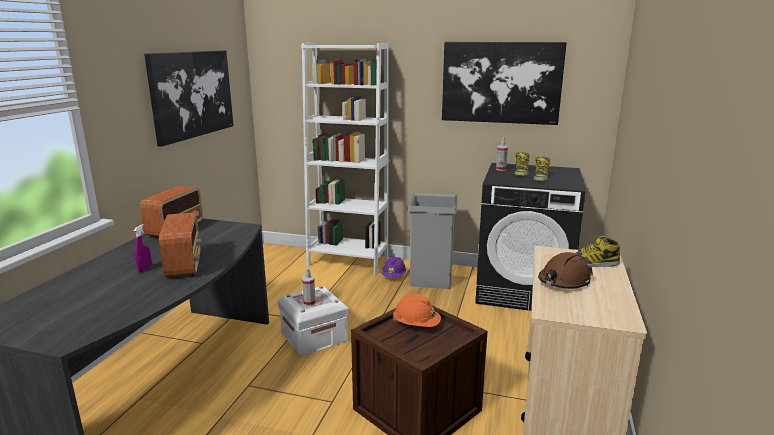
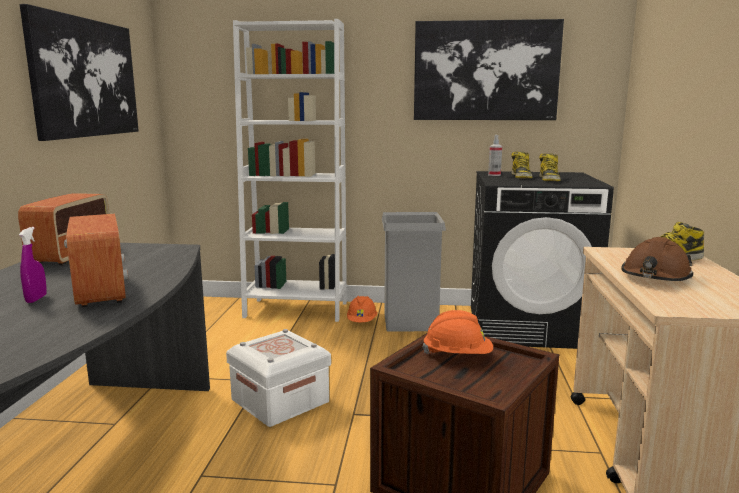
camera: 10 degrees left, 5 degrees down
(309, 303) = (275, 351): spray bottle -> none
(394, 276) = (362, 322): purple hard hat -> orange hard hat

